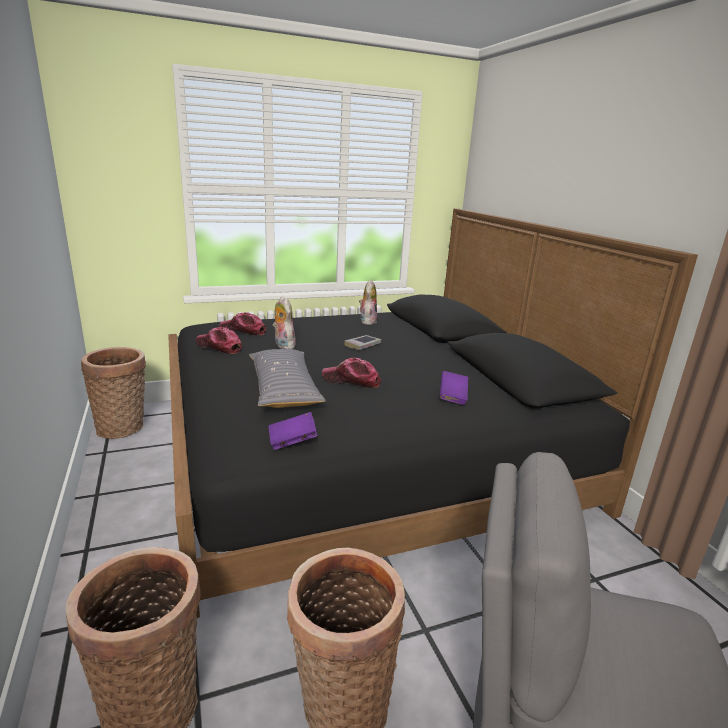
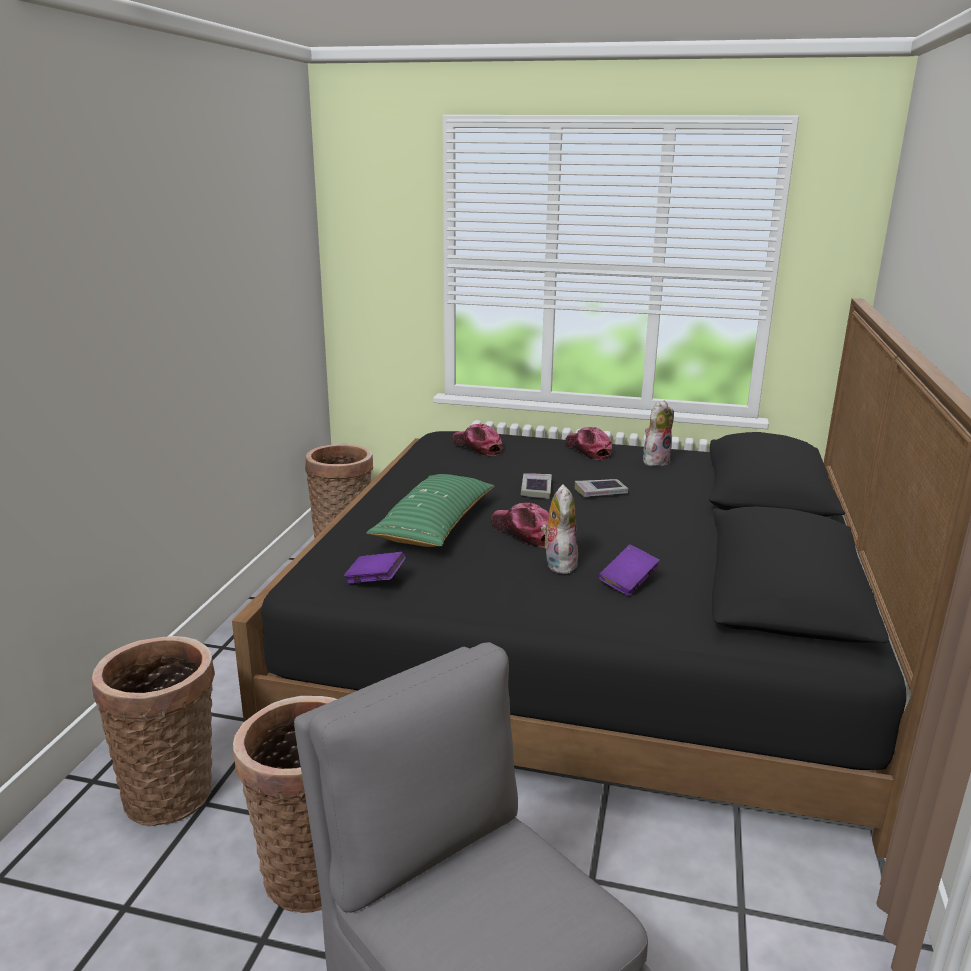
camera: 35 degrees right, 0 degrees up
(219, 347) = (427, 462): cap -> cap (588, 450)
(283, 345) = (499, 474): plush toy -> plush toy (558, 563)
(283, 389) = (435, 524): grey pillow -> green pillow
(321, 351) = (536, 489): none -> book

